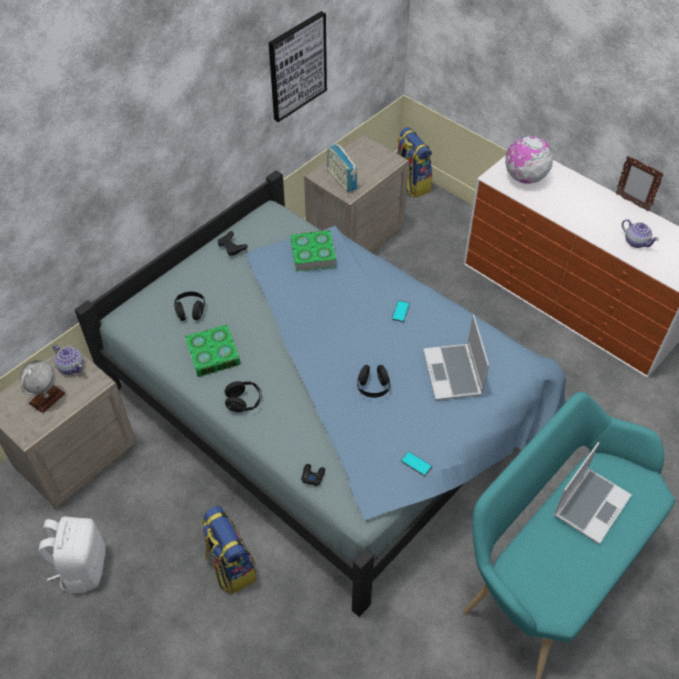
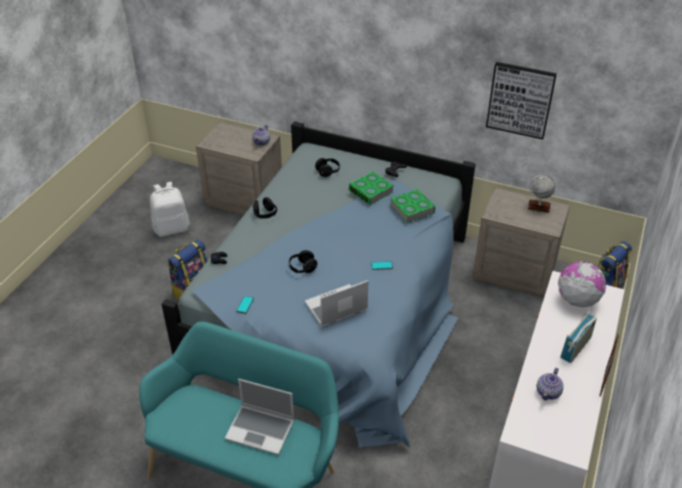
camera: 70 degrees right, 10 degrees down
(47, 398) = (235, 141): globe -> globe (539, 206)
(213, 354) = (297, 191): book -> book (371, 191)
(341, 179) = (506, 206): radio -> radio (575, 348)

